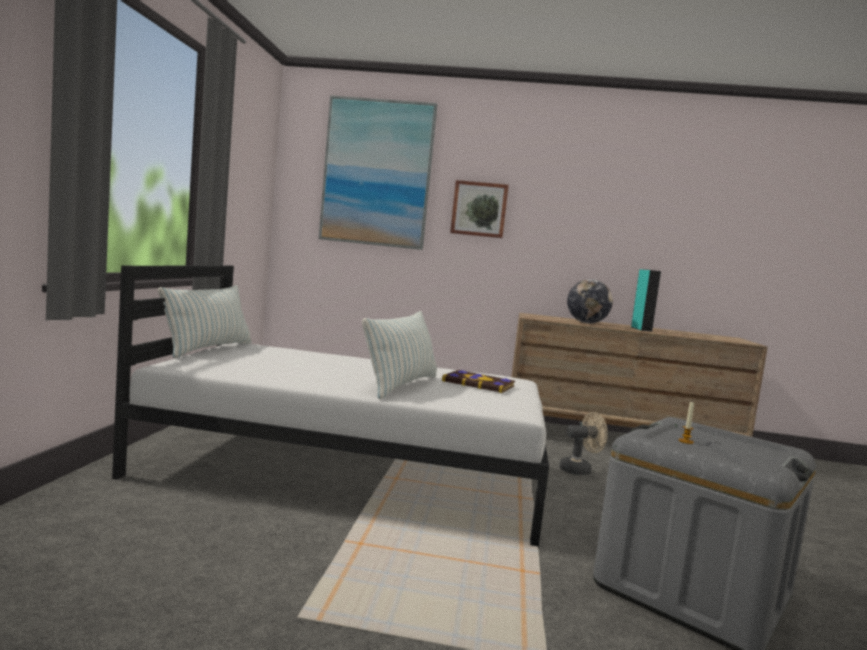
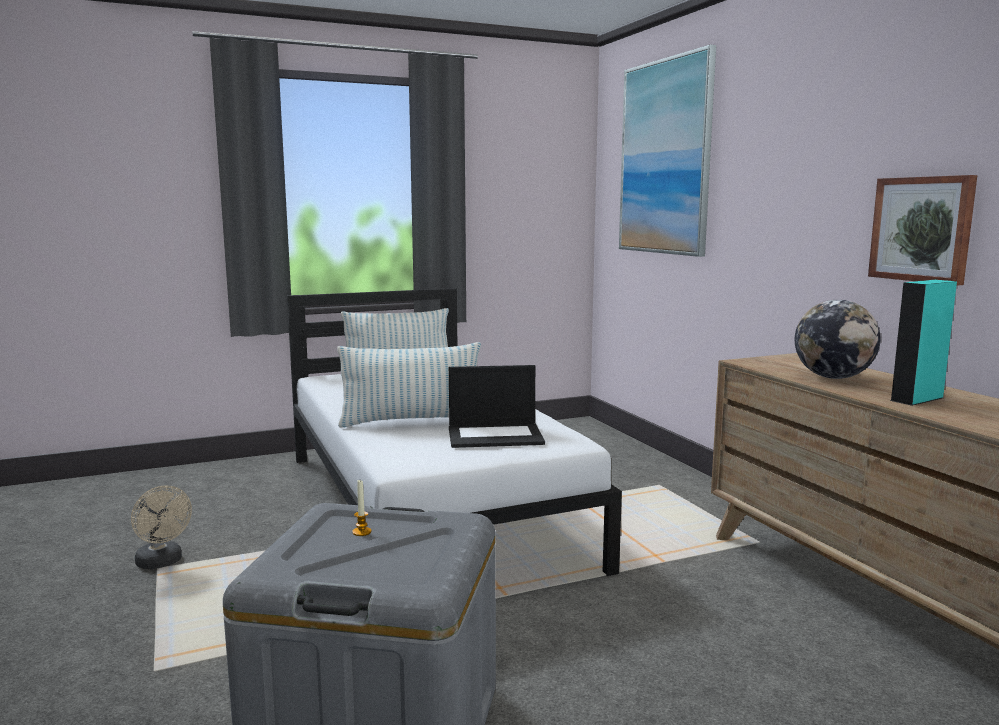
camera: 60 degrees right, 5 degrees up
(478, 383) = (496, 436): book -> laptop
(479, 209) = (760, 190): picture -> picture (922, 229)
(579, 470) = (675, 603): beige fan -> beige fan (162, 563)

